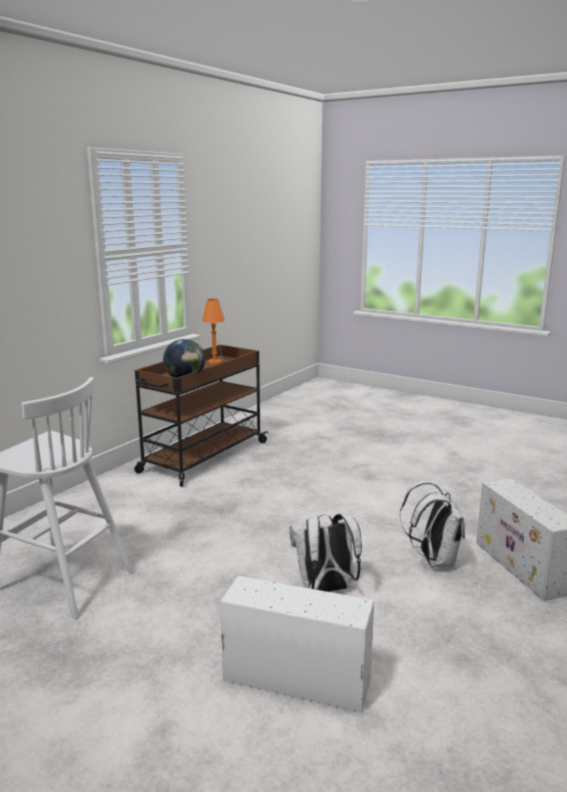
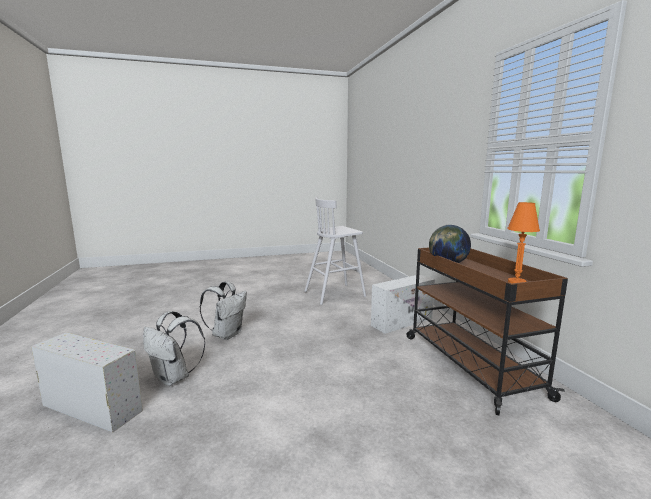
camera: 130 degrees right, 5 degrees down
(294, 679) = (203, 310): white storage box -> white storage box (403, 321)

